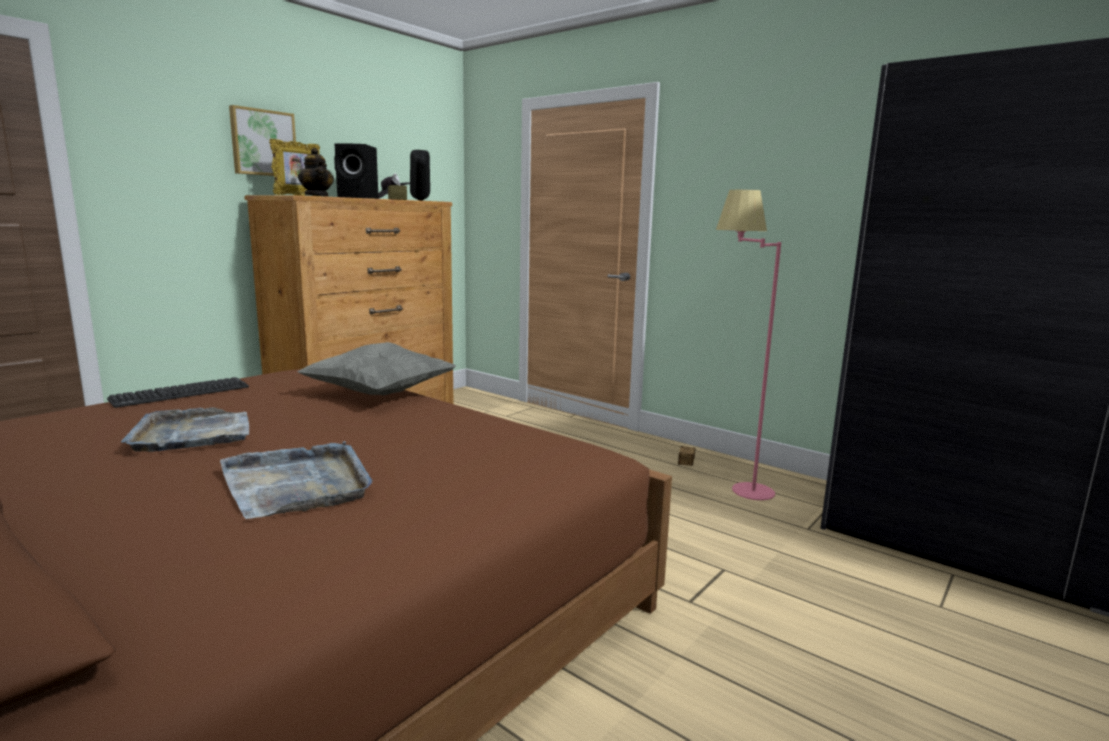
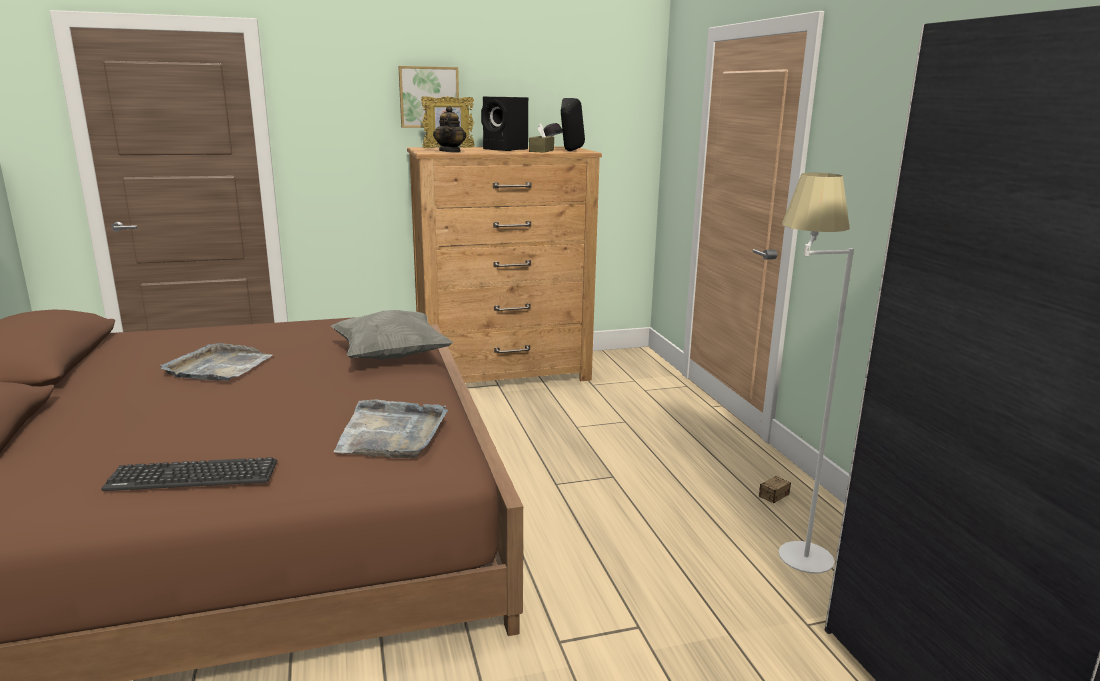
camera: 35 degrees right, 5 degrees up
(181, 393) = (270, 327): keyboard -> keyboard (193, 476)
(298, 484) = (201, 427): grey tray -> grey tray (391, 433)
(733, 487) = (787, 544): pink floor lamp -> white floor lamp

